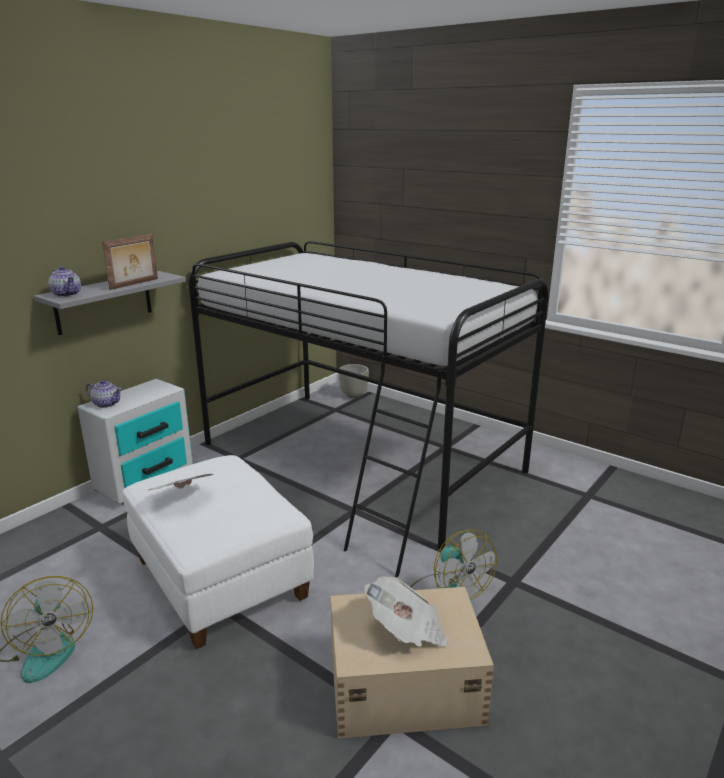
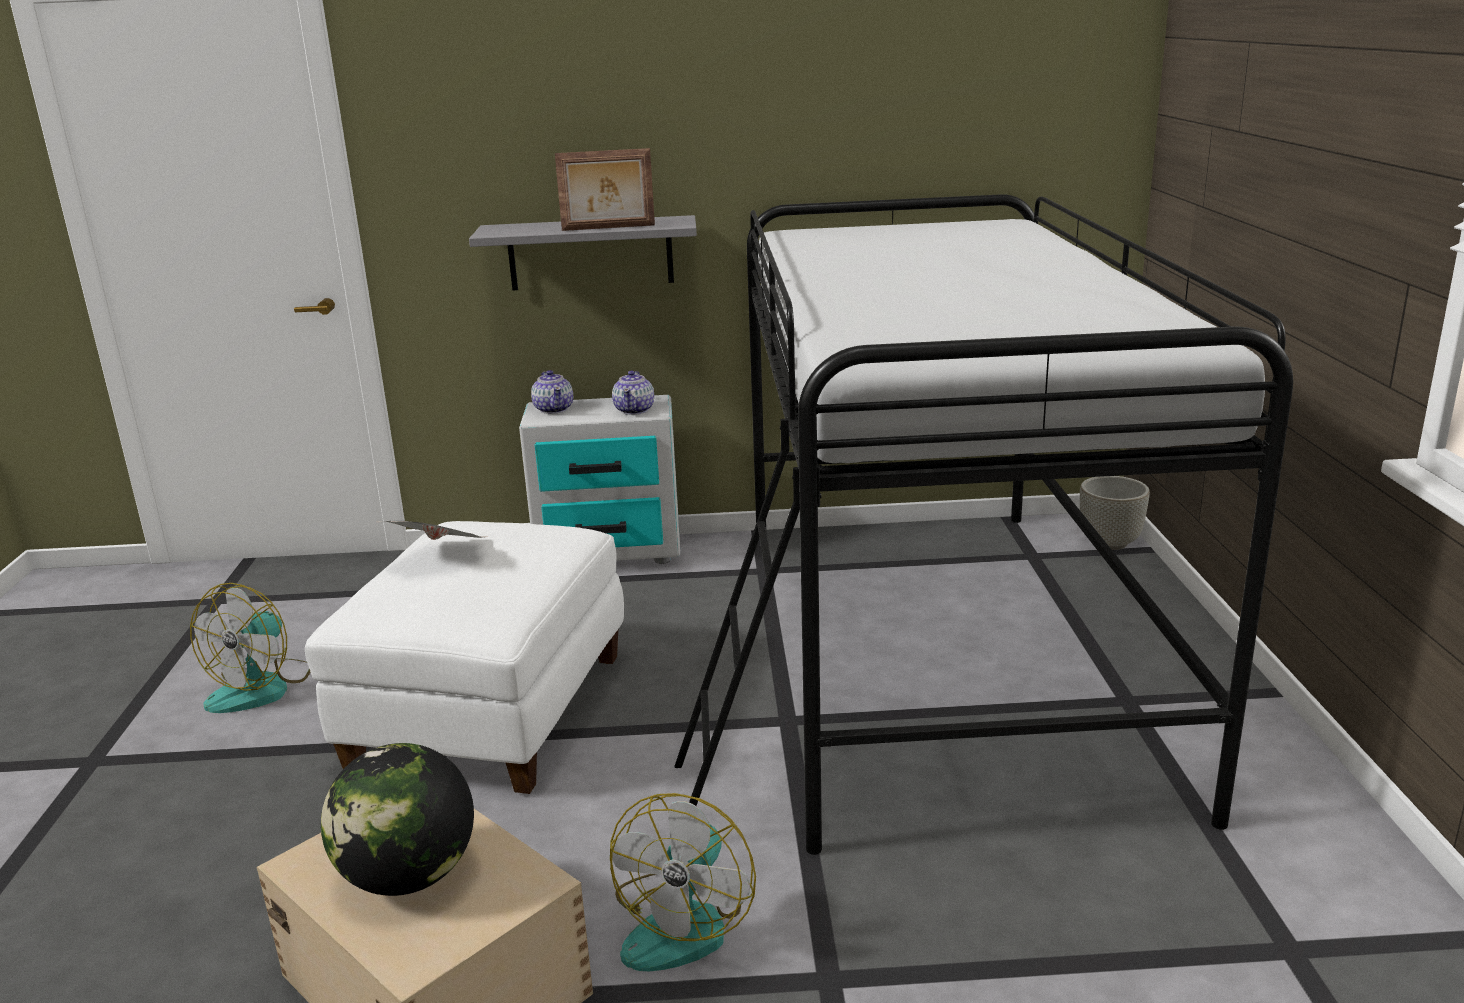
camera: 50 degrees right, 0 degrees up
(67, 294) = (507, 229): teapot -> teapot (635, 410)
(406, 630) = (409, 877): newspaper -> globe

